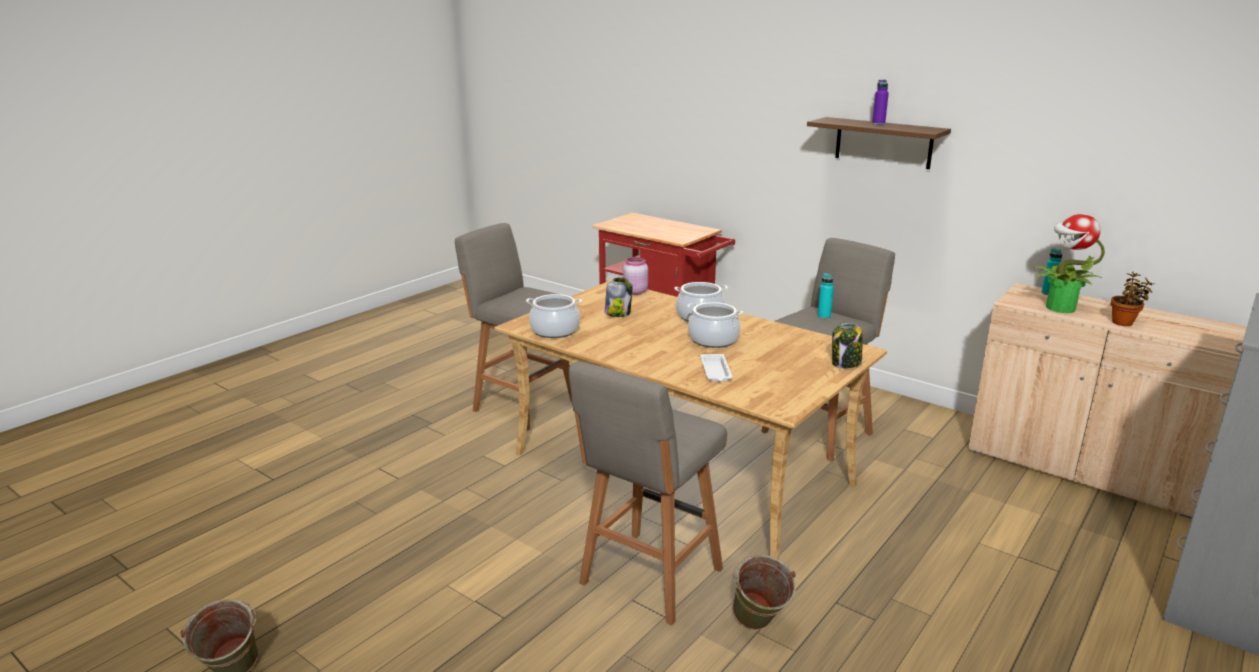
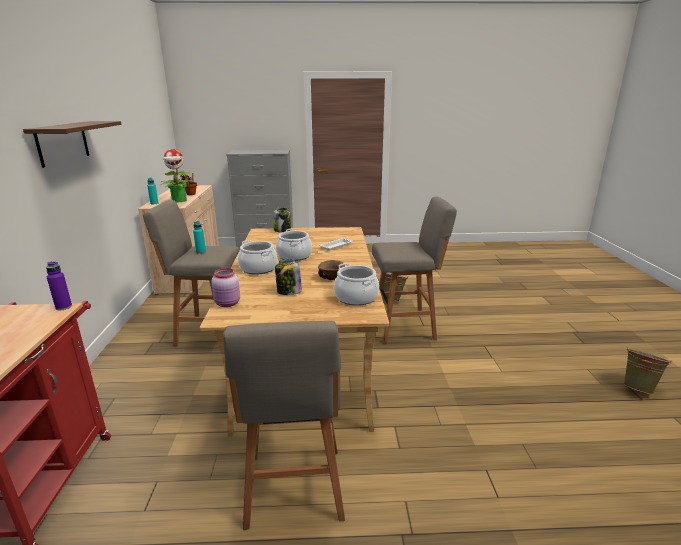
camera: 130 degrees left, 0 degrees up
(614, 336) = (332, 278): none -> brown bowl
(878, 124) = (73, 124): purple bottle -> purple bottle (63, 307)

